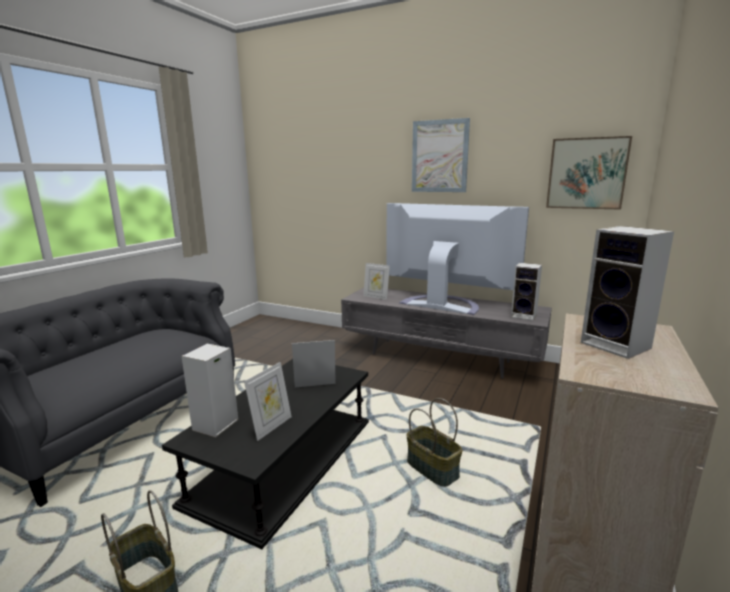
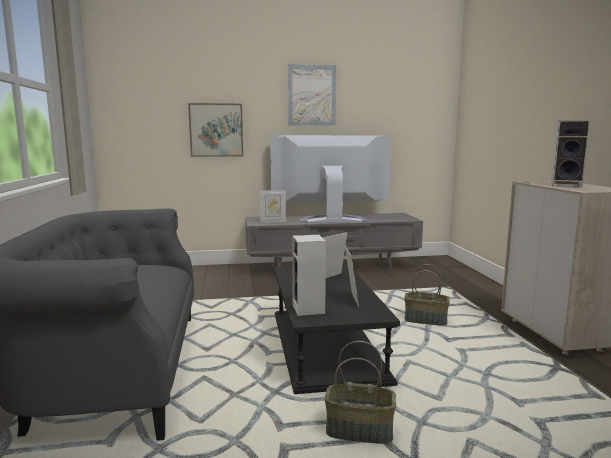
camera: 35 degrees left, 5 degrees down
(525, 316) = (399, 218): speaker -> none
(586, 173) = (419, 111): picture -> picture (216, 130)

